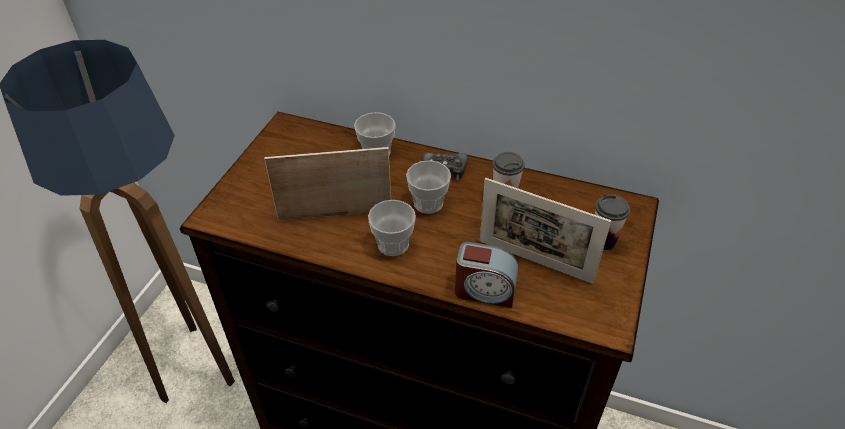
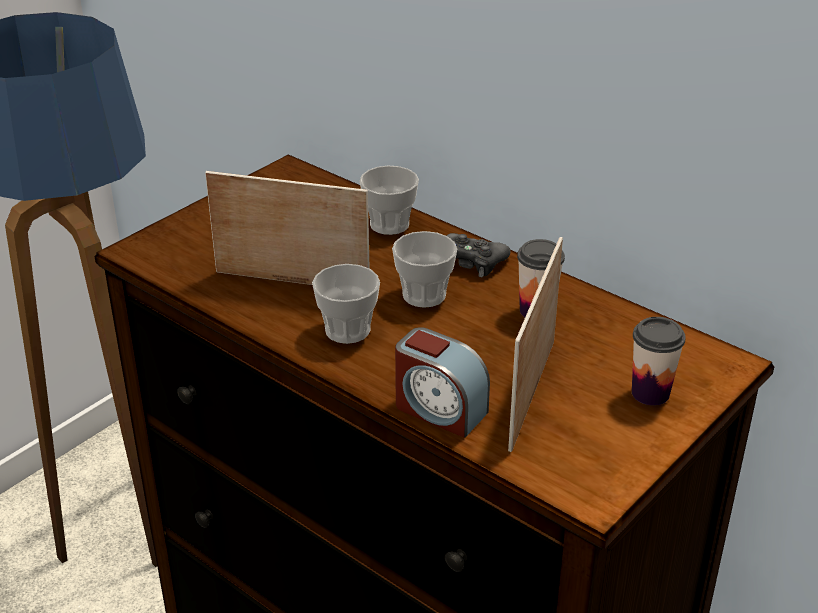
camera: 20 degrees right, 10 degrees down
(535, 261) = (532, 393): picture frame -> picture frame turned 60 degrees clockwise

